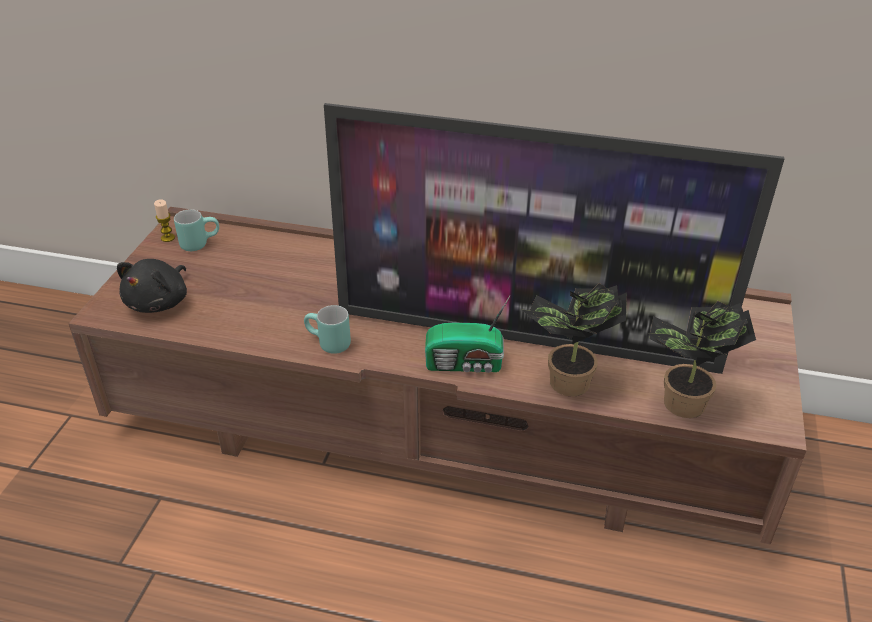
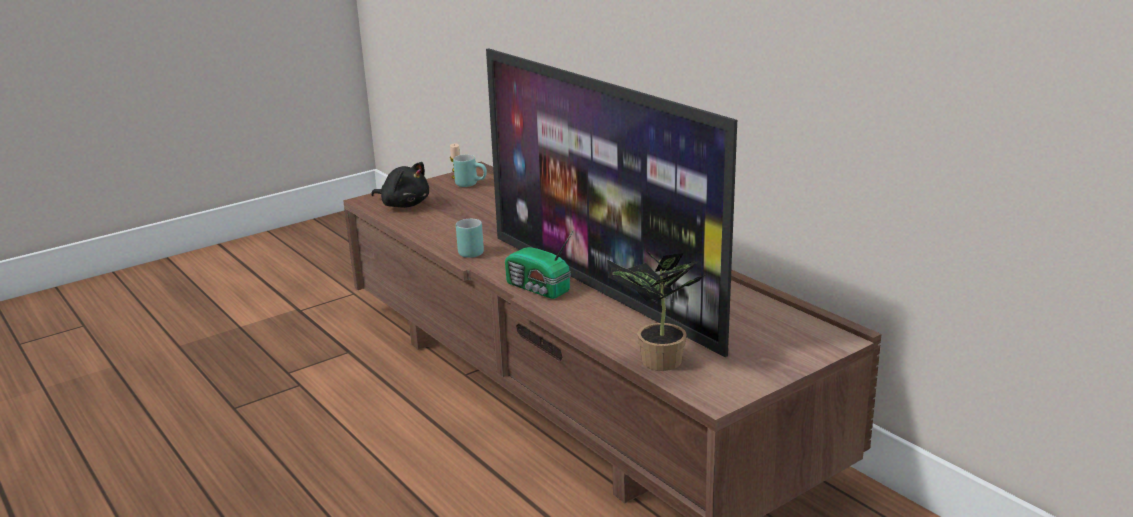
camera: 40 degrees right, 15 degrees down
(159, 302) = (404, 204): black plush toy -> black plush toy turned 120 degrees counterclockwise
(566, 386) = (588, 322): potted plant -> none

